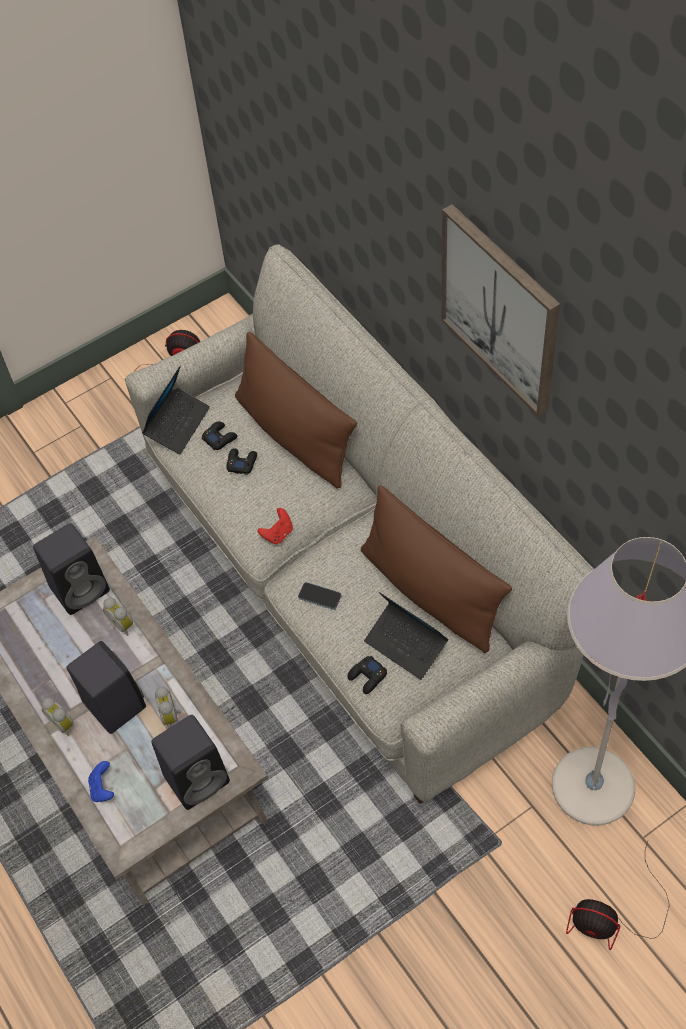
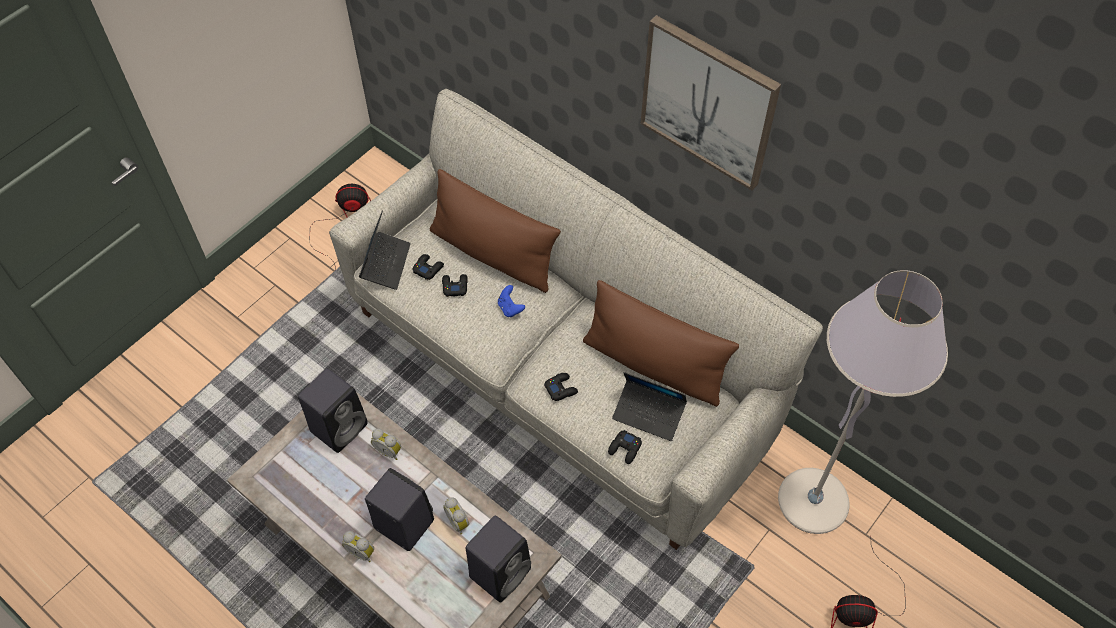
camera: 20 degrees left, 0 degrees up
(103, 788) = (417, 602): blue game controller -> blue game controller (510, 308)
(278, 534) = (506, 342): red game controller -> none
(319, 596) = (561, 388): phone -> black game controller

